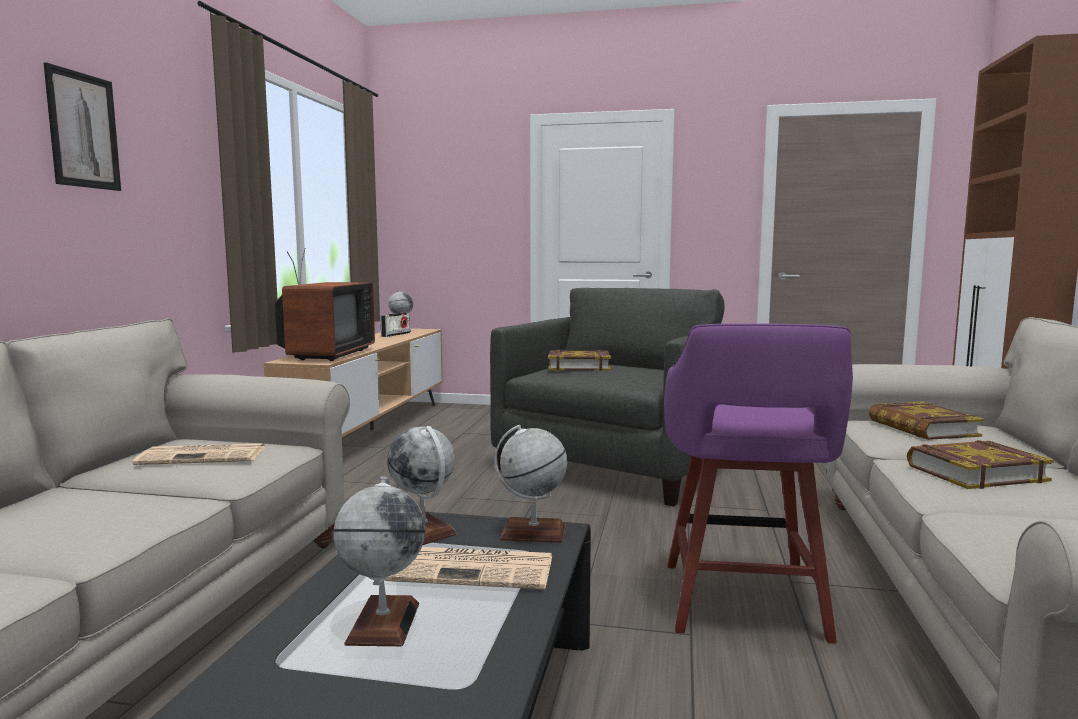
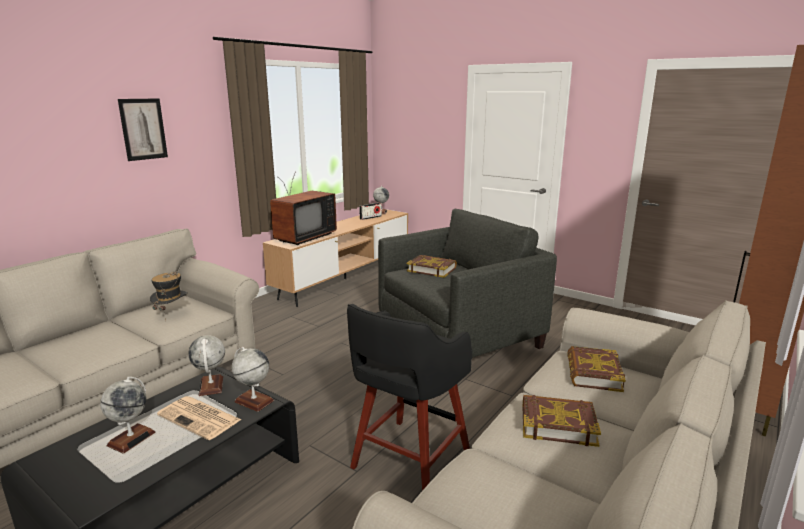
camera: 25 degrees right, 10 degrees up
(204, 456) = (171, 313): newspaper -> hat
(743, 603) = (408, 460): purple stool -> black stool

